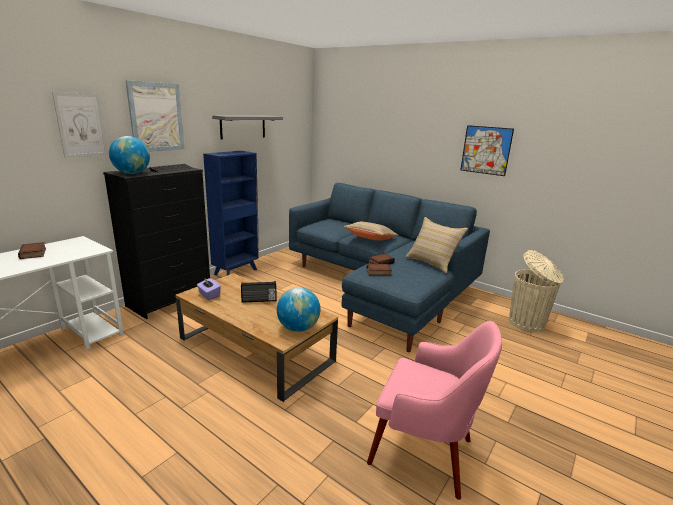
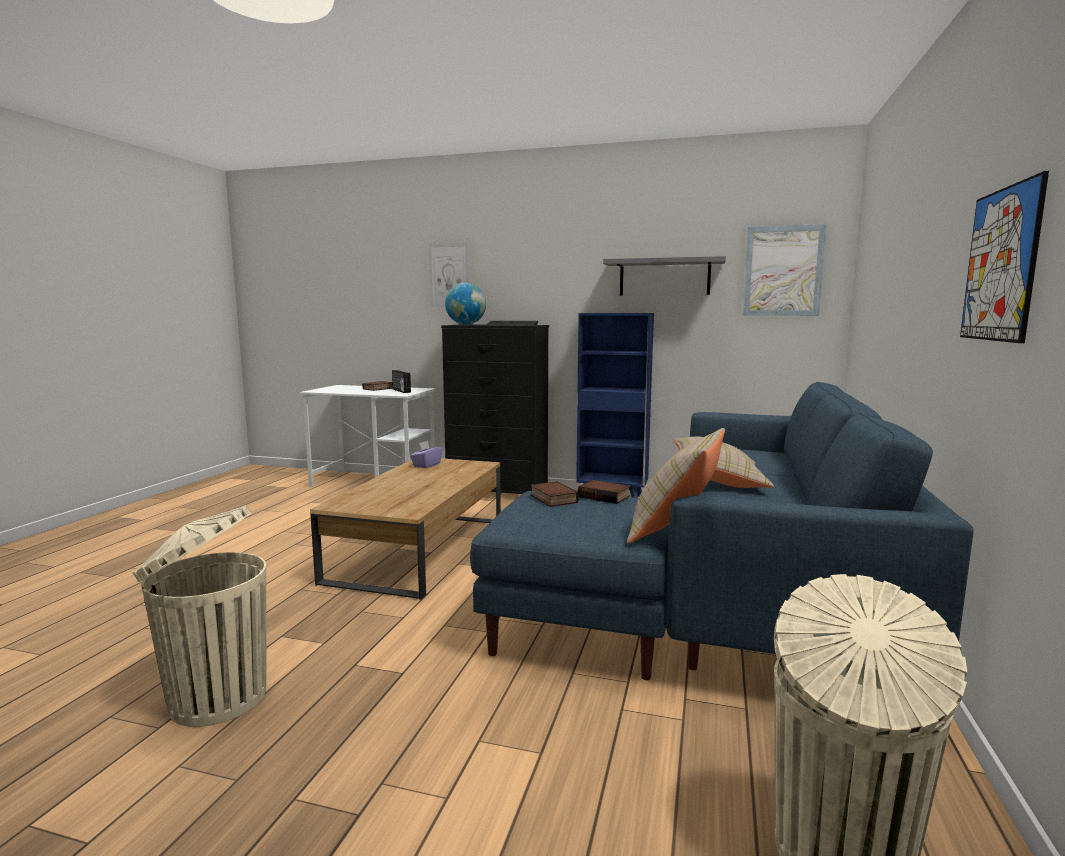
camera: 70 degrees right, 10 degrees down
(156, 117) = (528, 265): picture -> picture (783, 271)
(259, 300) = (431, 482): radio -> radio (400, 391)
(298, 328) = (368, 506): globe -> none
(423, 451) = (215, 698): pink armchair -> beige trash can

